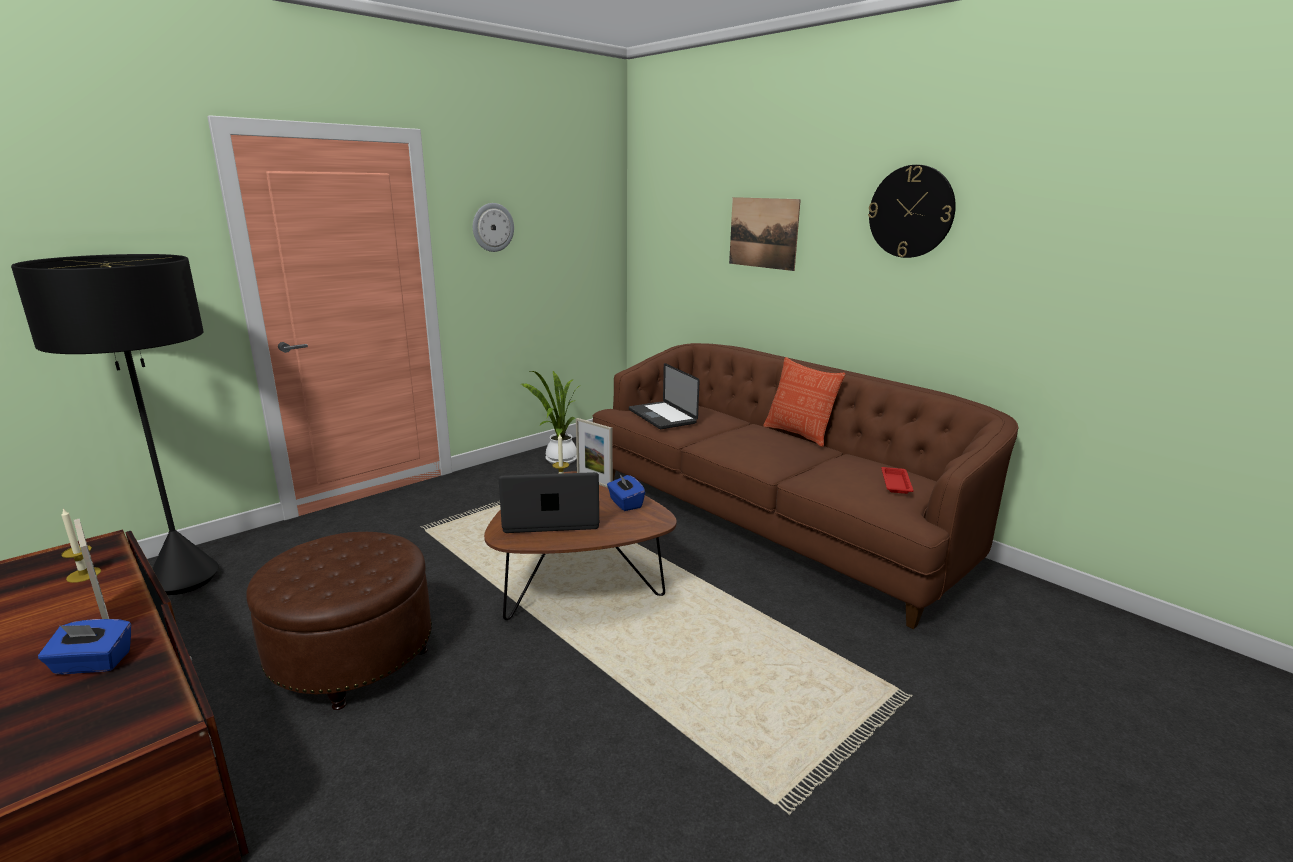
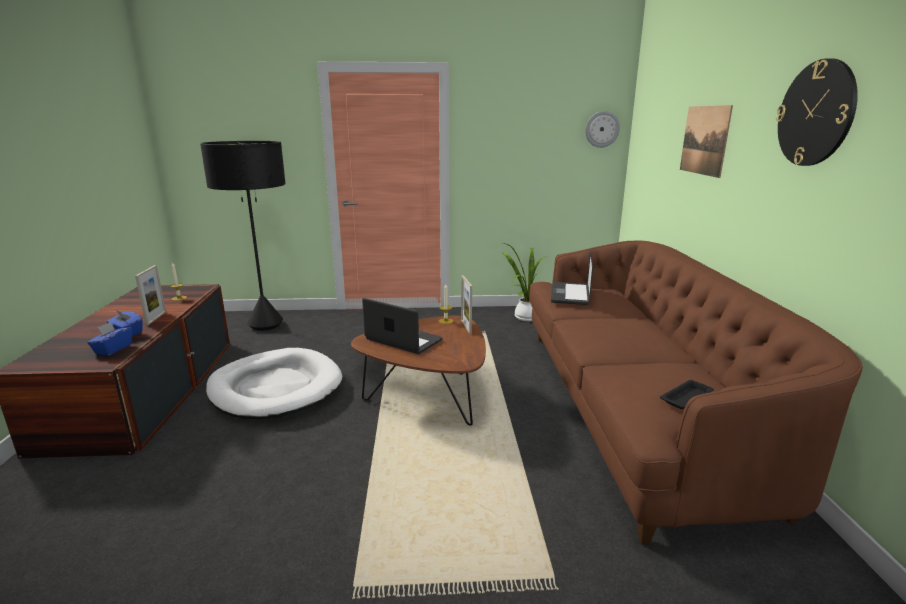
camera: 40 degrees right, 0 degrees up
(353, 659) = (275, 388): brown ottoman -> white dog bed
(492, 227) = (499, 133): wall clock -> wall clock (602, 129)
(625, 503) = (462, 345): blue tissue box -> blue tissue box (113, 349)
(799, 434) = (672, 336): orange pillow -> none
(895, 483) = (687, 397): red tray -> black tray

